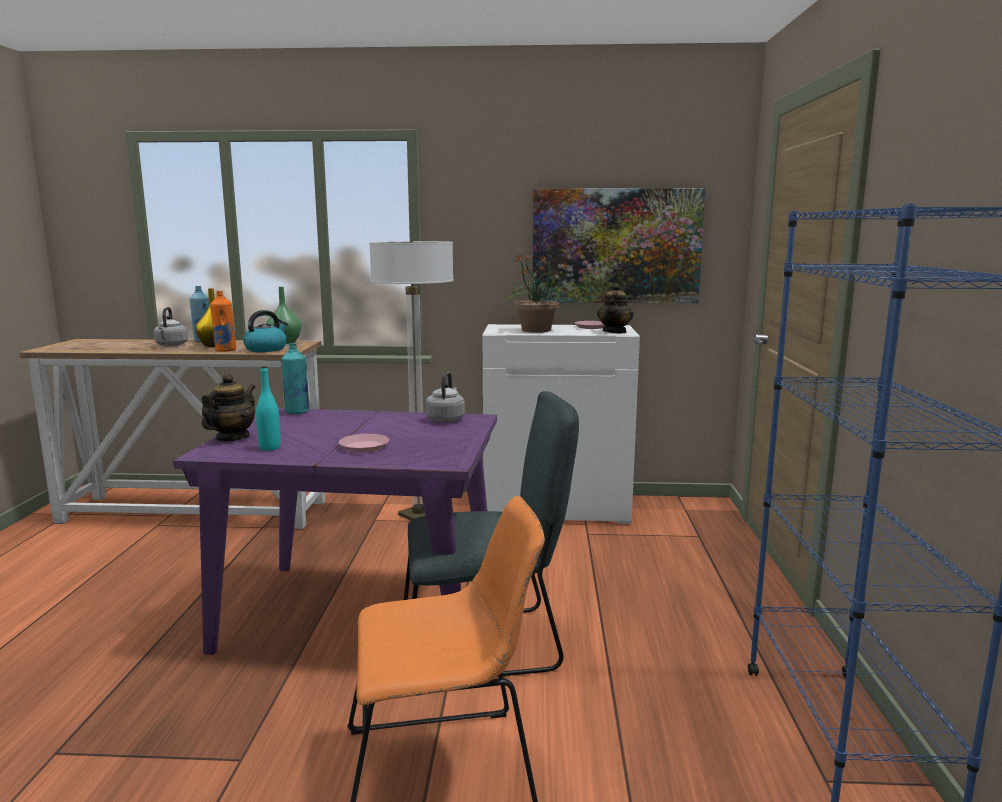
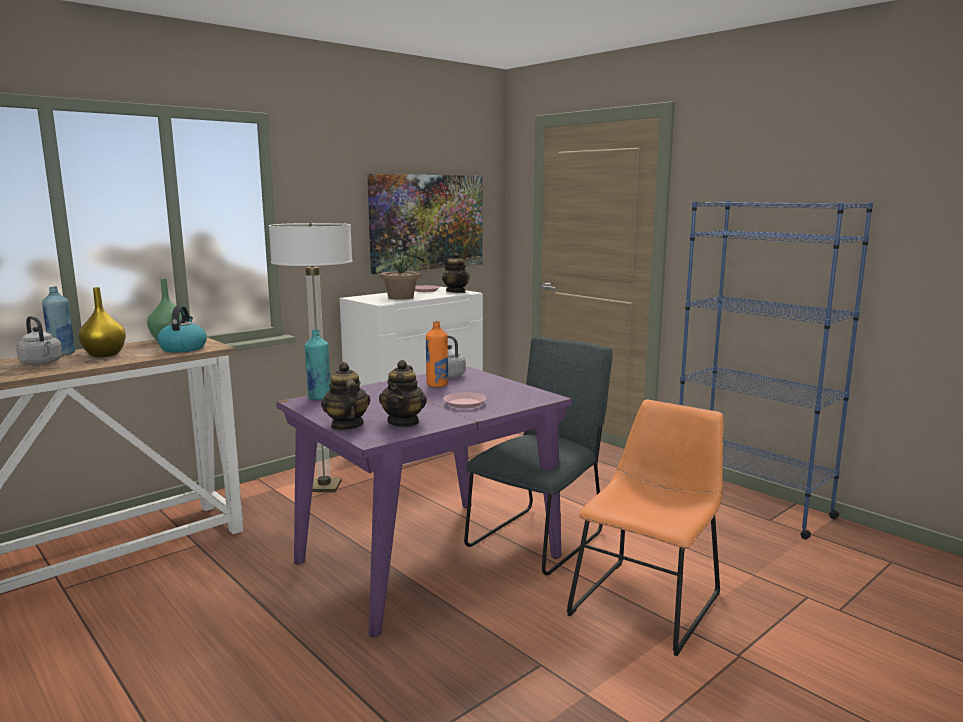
camera: 45 degrees left, 0 degrees up
(225, 350) = (142, 356): orange bottle -> orange bottle (437, 385)
(270, 448) = (404, 422): turquoise bottle -> teapot

